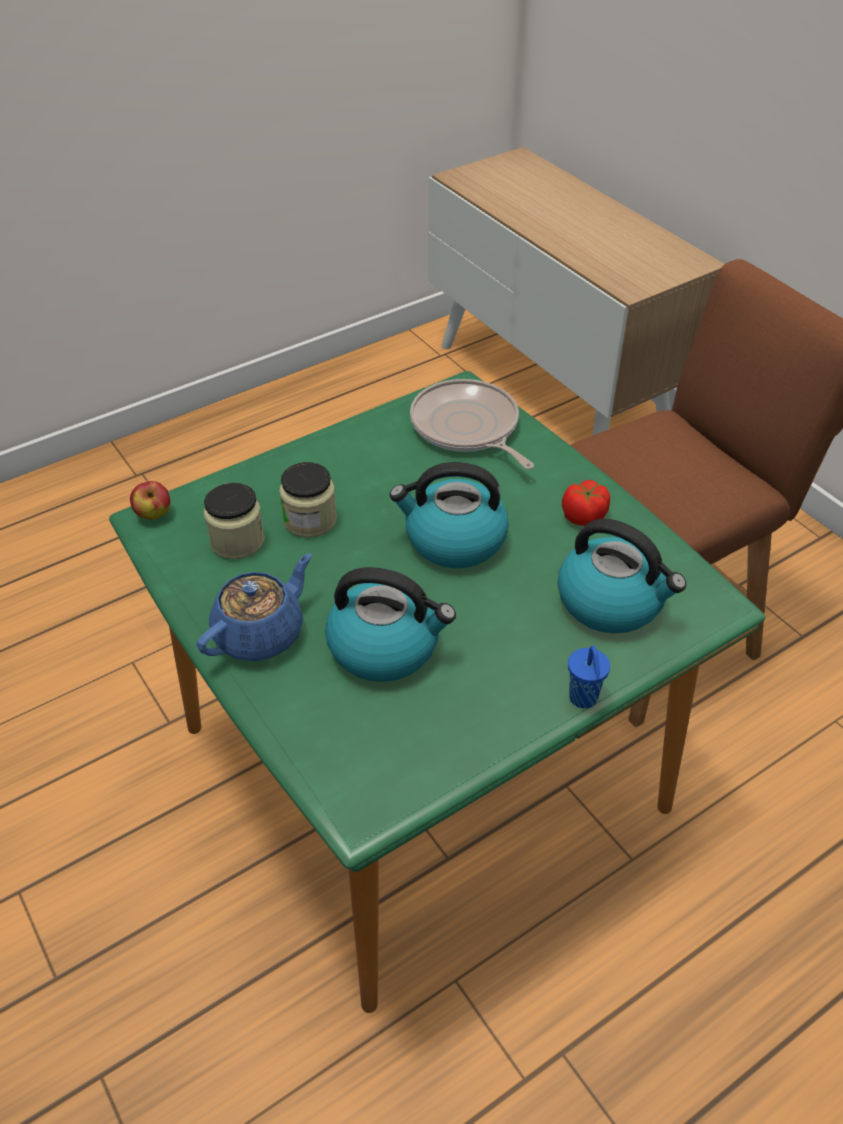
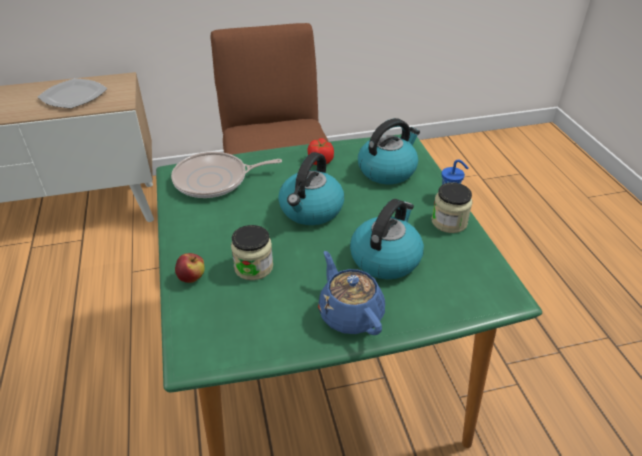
camera: 70 degrees left, 5 degrees down
(153, 515) = (188, 355): apple -> apple (192, 278)
(237, 541) = (251, 309): jar -> jar (449, 222)
(613, 245) = (73, 96): none -> plate

